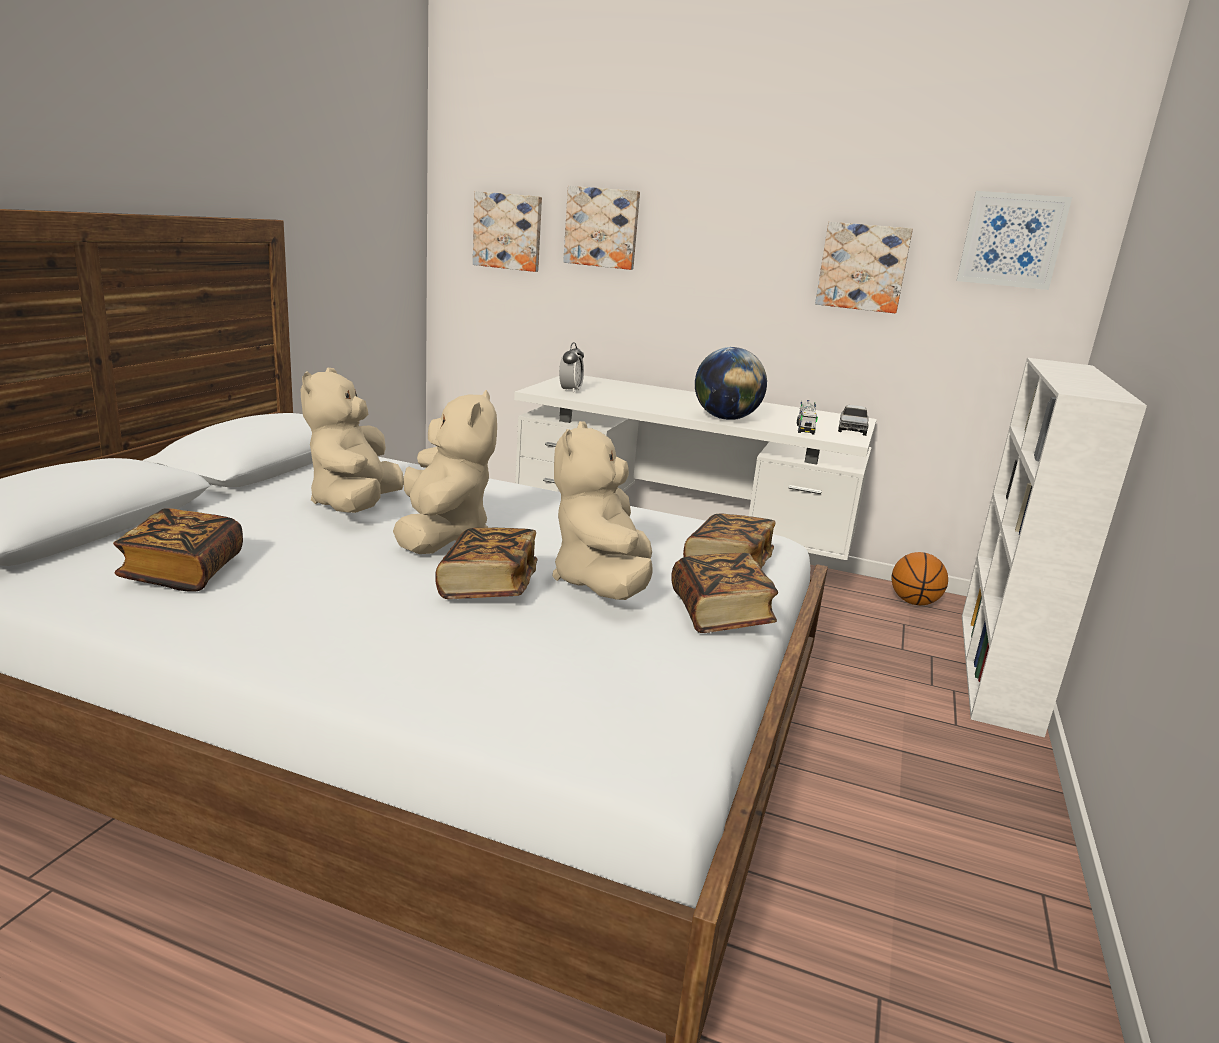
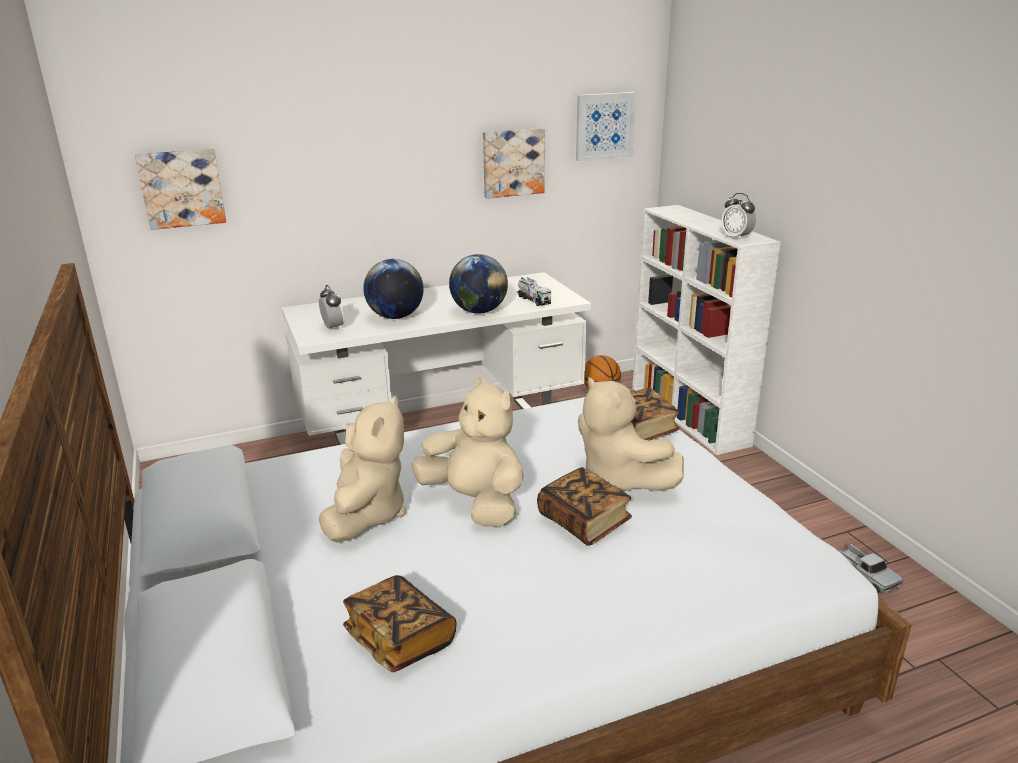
camera: 40 degrees left, 5 degrees up
(355, 506) = (367, 514): beige plush toy -> beige plush toy turned 135 degrees counterclockwise
(602, 228) = (285, 168): picture -> none
(639, 400) = (395, 317): none -> globe
(720, 614) = (700, 466): book -> none
(852, 428) = (553, 288): toy truck -> toy truck (865, 575)
(1082, 389) = (736, 237): none -> alarm clock

